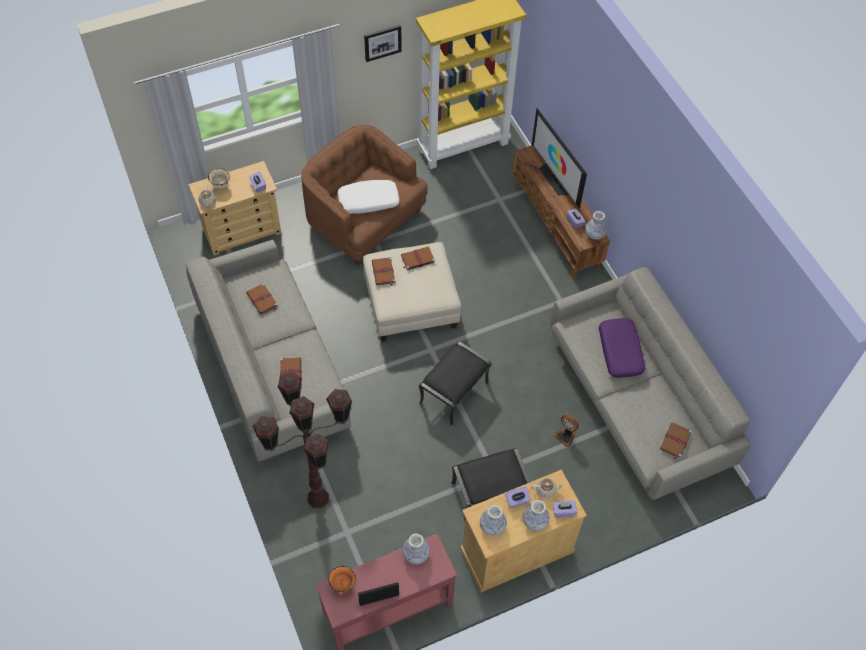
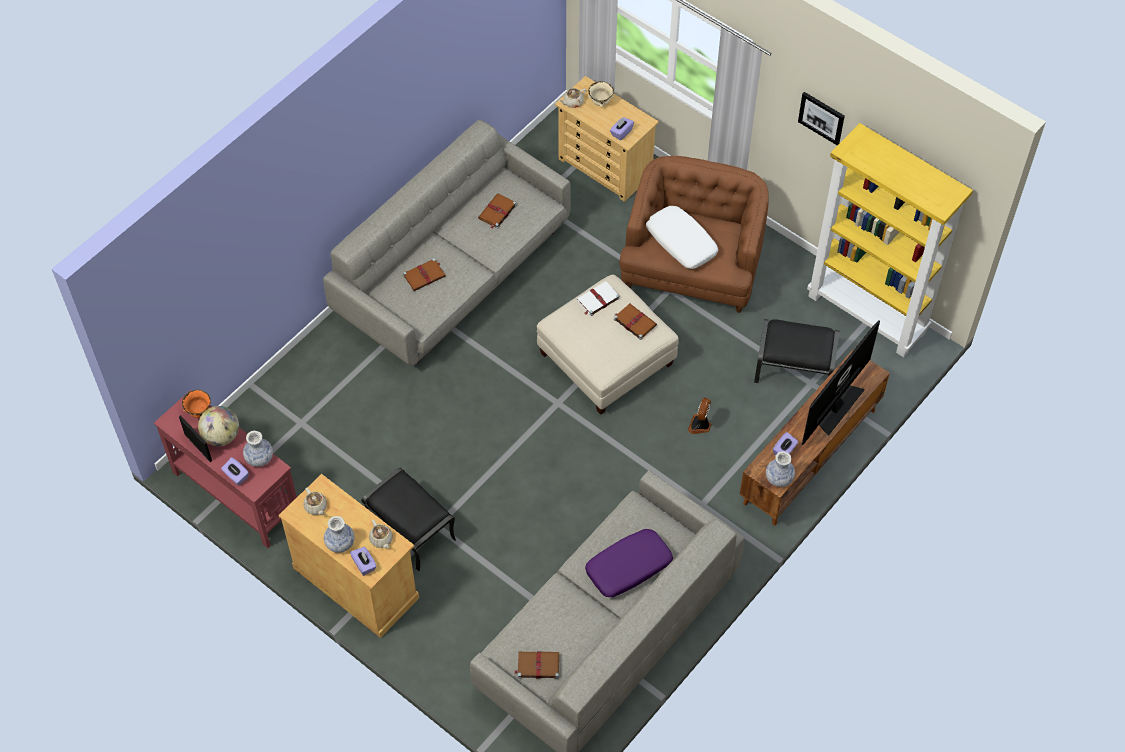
camera: 65 degrees right, 0 degrees up
(317, 498) = (325, 381): brown floor lamp -> none
(378, 576) = (221, 436): none -> globe
(383, 272) = (597, 299): brown book -> white book
(454, 393) = (514, 448): black ottoman -> black ottoman (793, 369)
(492, 526) = (316, 507): vase -> beige teapot
(517, 501) = (355, 518): purple tissue box -> purple tissue box (236, 476)
(565, 436) = (520, 577): fan -> fan (700, 425)

